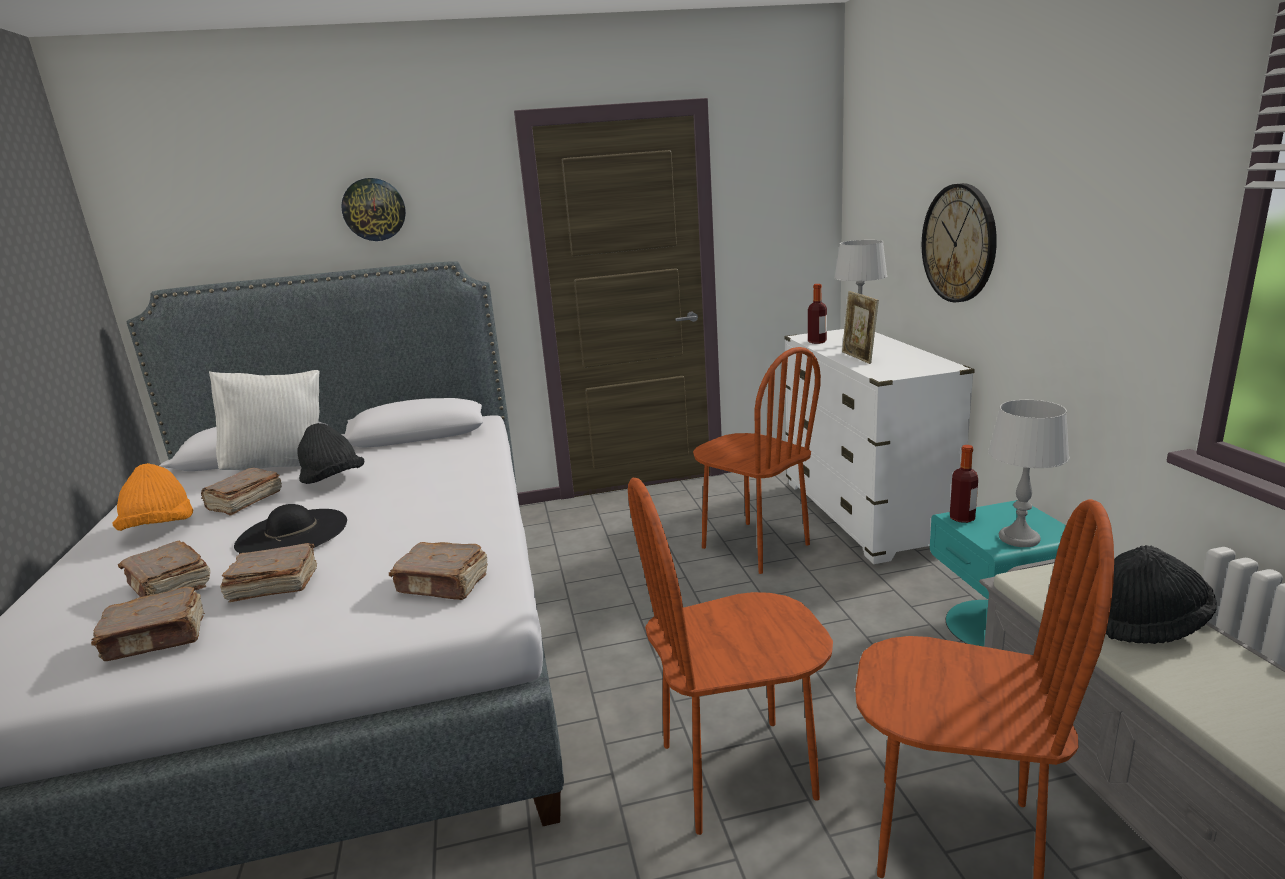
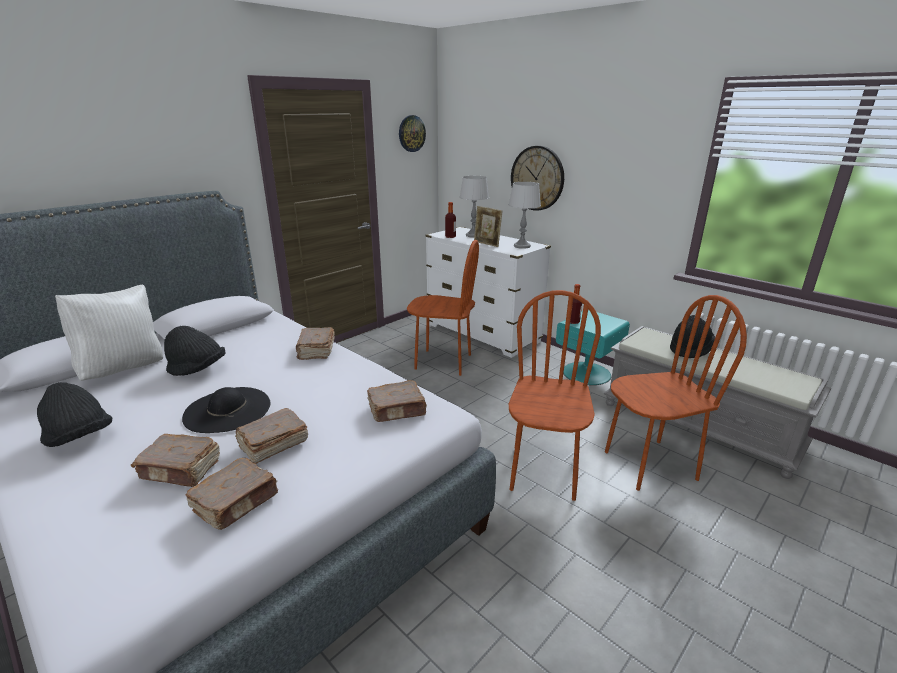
camera: 35 degrees left, 5 degrees up
(159, 529) = (79, 438): orange hat -> black hat
(244, 502) = (137, 400): brown book -> brown book (316, 350)
(374, 209) = (140, 147): wall clock -> wall clock (411, 133)
(737, 772) = (544, 472): brown chair -> brown chair turned 150 degrees clockwise
(1019, 538) = (605, 326): grey table lamp -> grey table lamp (522, 246)

